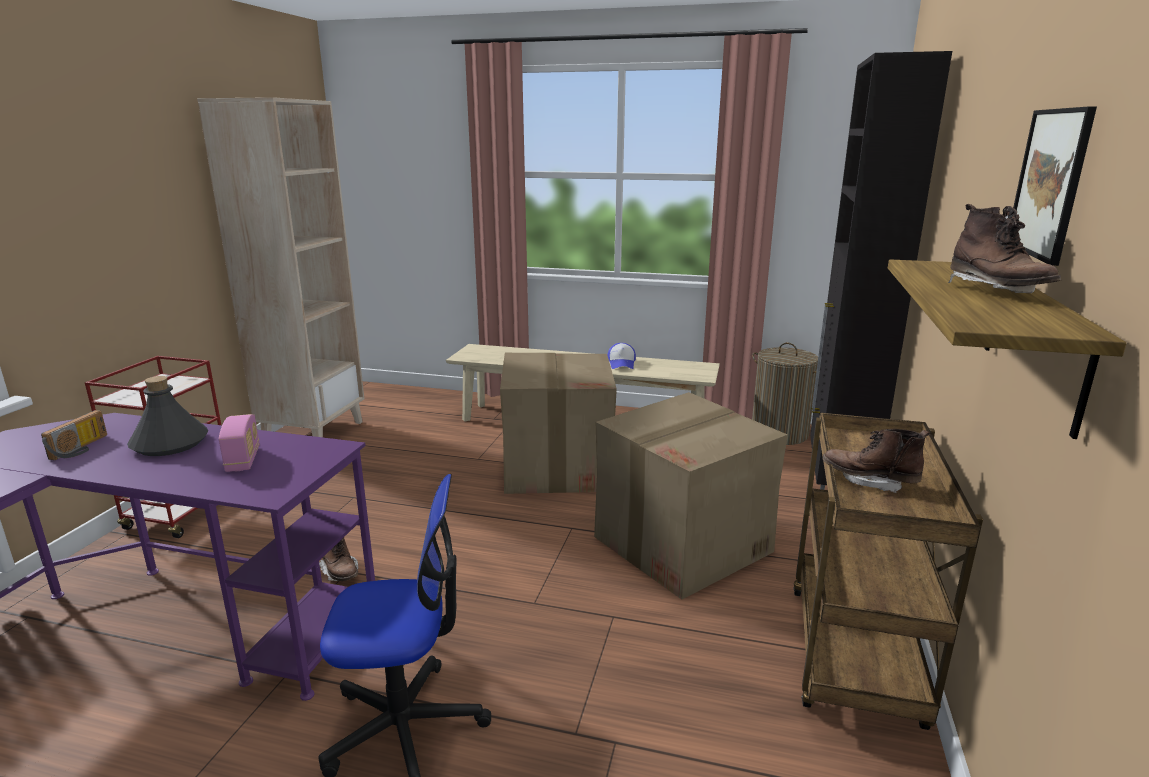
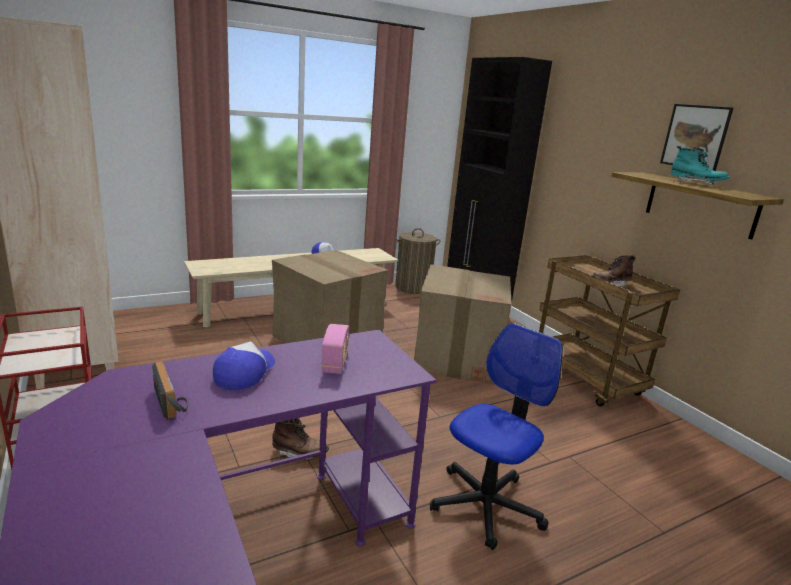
camera: 45 degrees left, 0 degrees up
(169, 444) = (245, 373): grey bottle -> cap
(243, 460) = (335, 363): radio -> radio turned 60 degrees clockwise
(996, 291) = (695, 184): brown boot -> turquoise boot

